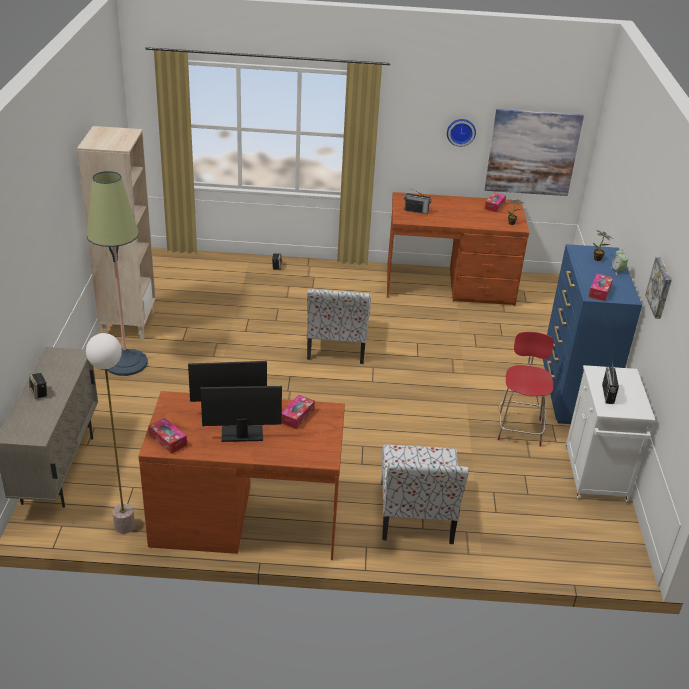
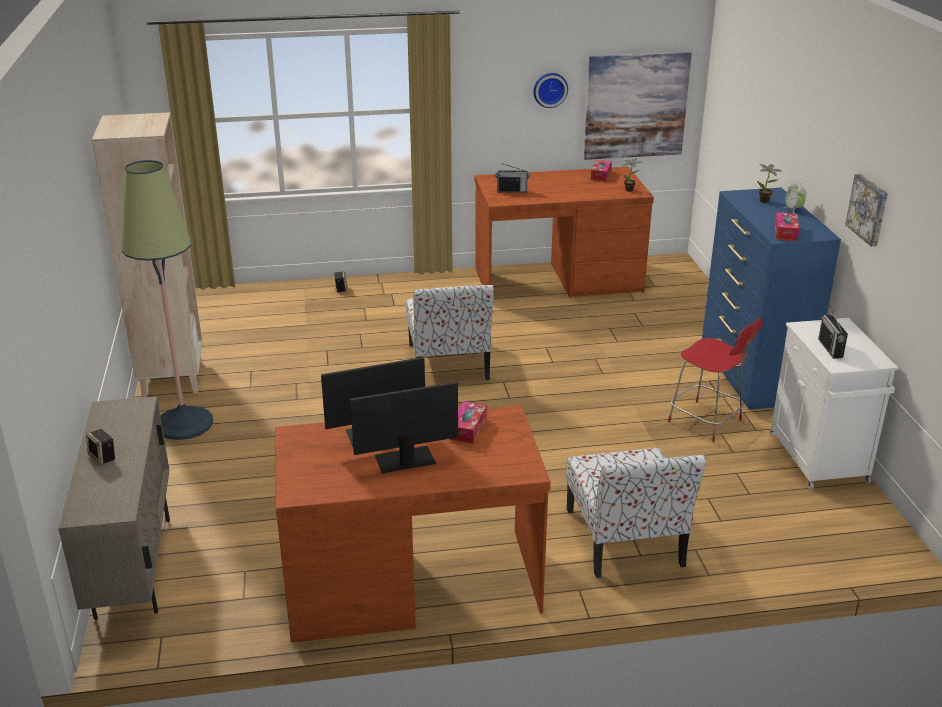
camera: 10 degrees left, 5 degrees down
(124, 526) = (249, 622): floor lamp -> none
(168, 440) = (309, 483): tissue box -> none
(519, 428) = (707, 422): red chair -> red chair turned 135 degrees clockwise

